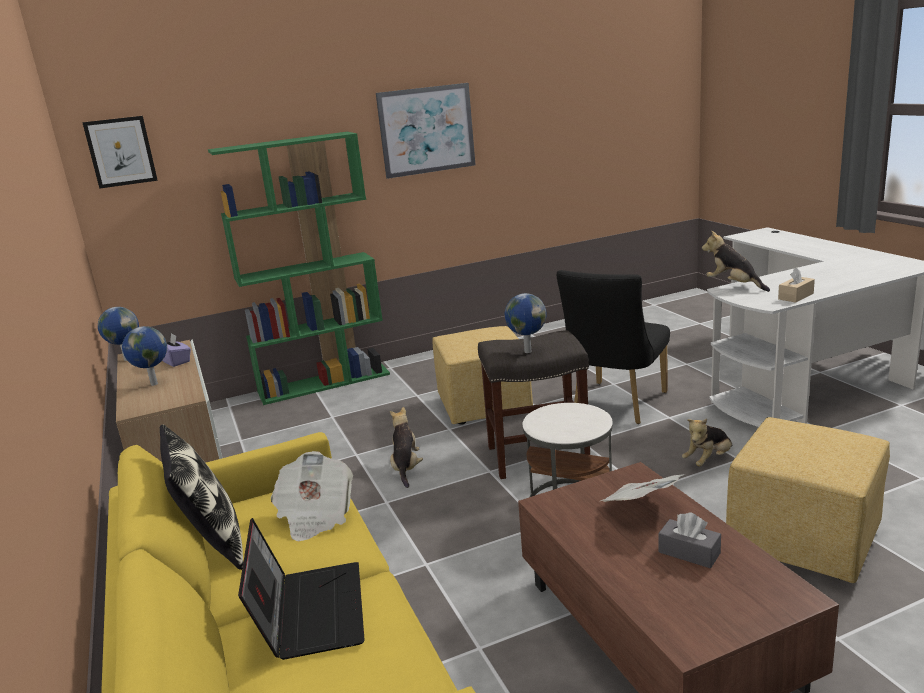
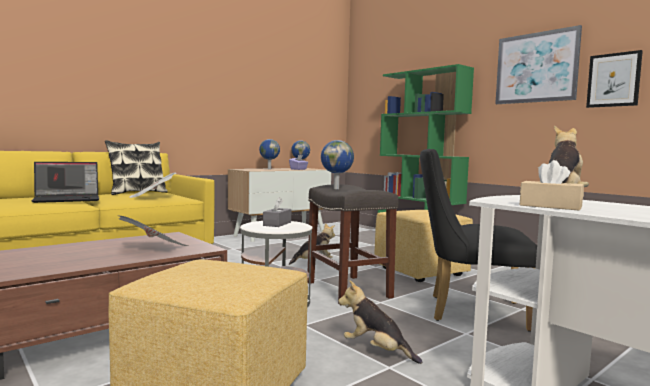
camera: 70 degrees right, 15 degrees down
(121, 152) = (366, 77): picture -> picture (613, 80)
(689, 552) = (82, 257): grey tissue box -> grey tissue box (277, 224)

